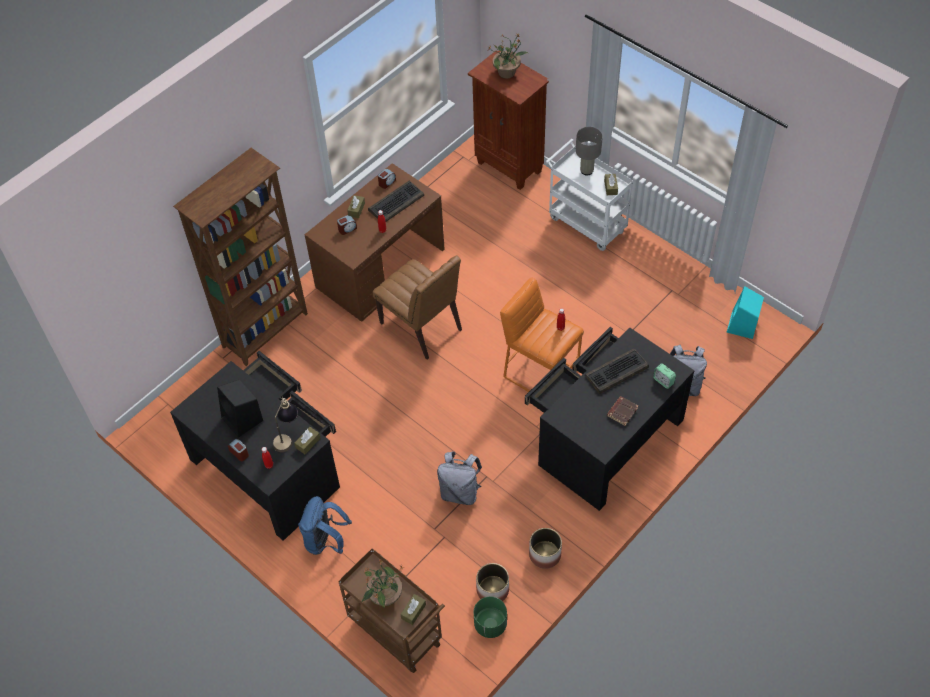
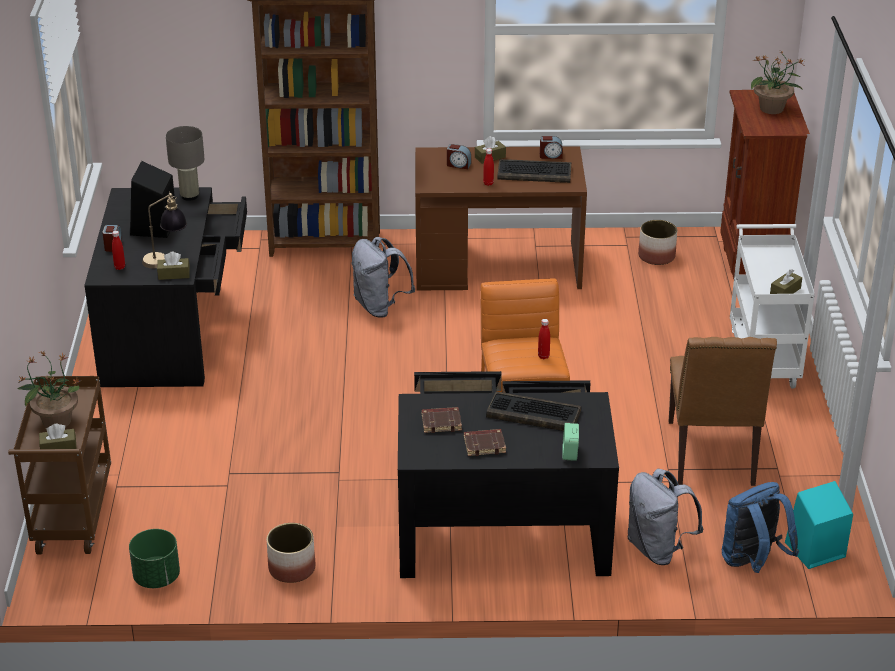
camera: 45 degrees right, 20 degrees down
(326, 541) = (129, 412): blue backpack -> blue backpack (752, 562)
(420, 326) = (464, 327): brown chair -> brown chair (710, 452)
(460, 492) = (296, 465): grey backpack -> grey backpack (380, 307)
(493, 589) = (202, 555): planter -> planter (657, 256)
(584, 416) = (441, 422): none -> brown book
(586, 170) = (780, 265): grey table lamp -> grey table lamp (190, 196)

